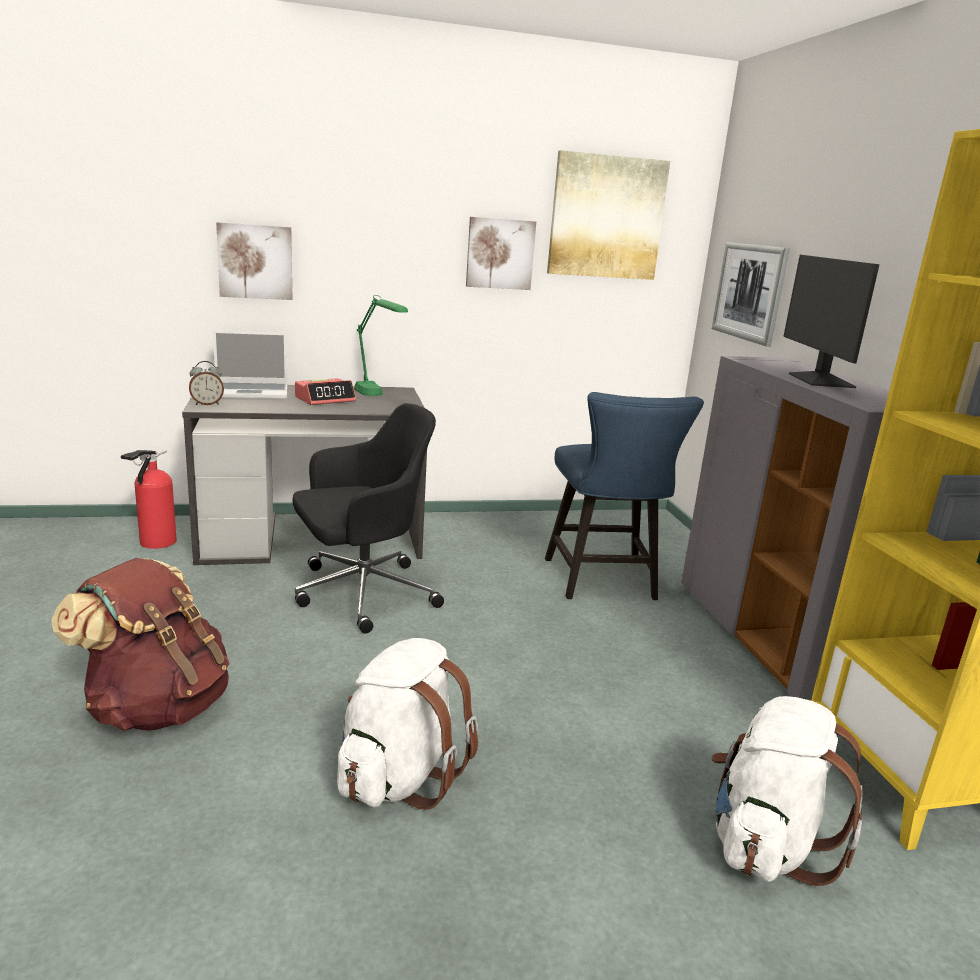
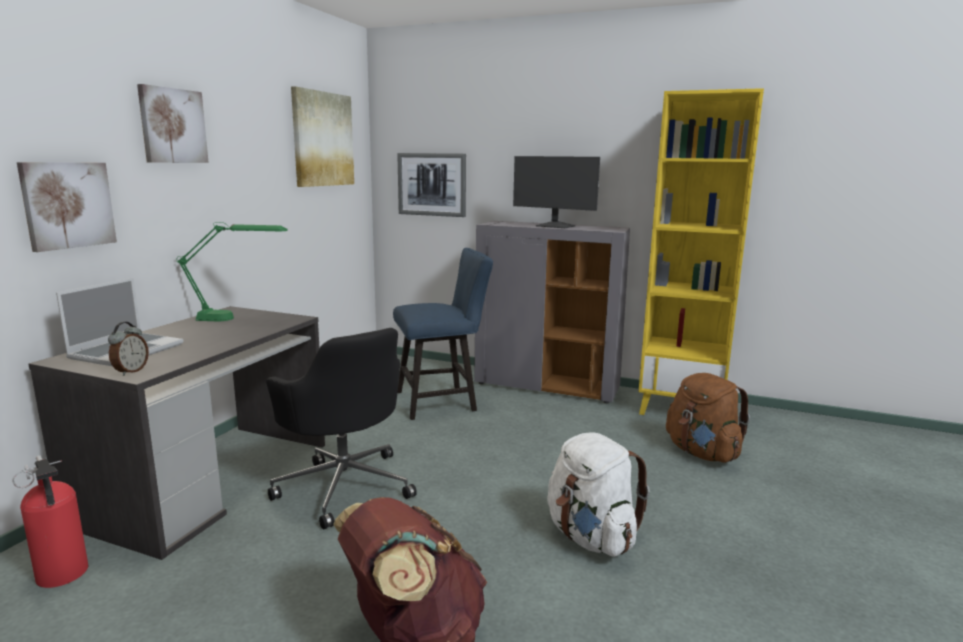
camera: 55 degrees left, 5 degrees down
(325, 399) = (209, 333): alarm clock -> none
(361, 593) = (344, 485): black office chair -> black office chair turned 135 degrees clockwise
(500, 253) = (267, 174): picture -> picture (172, 126)
(603, 583) = (442, 401): blue chair -> blue chair turned 45 degrees counterclockwise
(765, 843) = (702, 453): white backpack -> brown backpack

